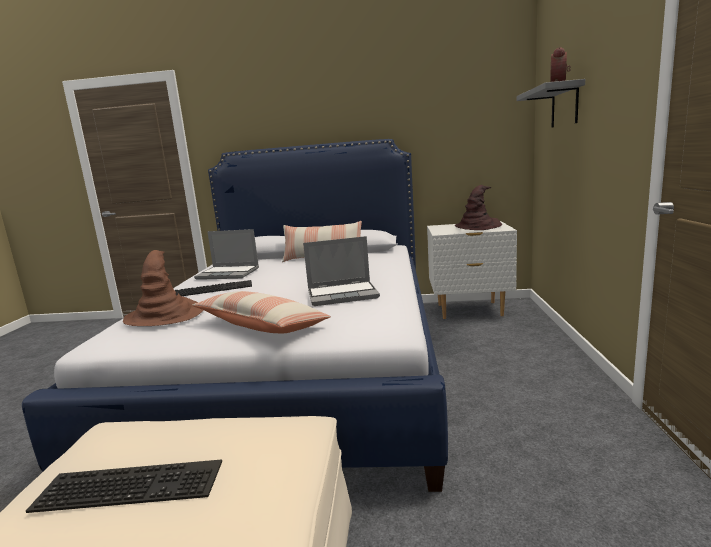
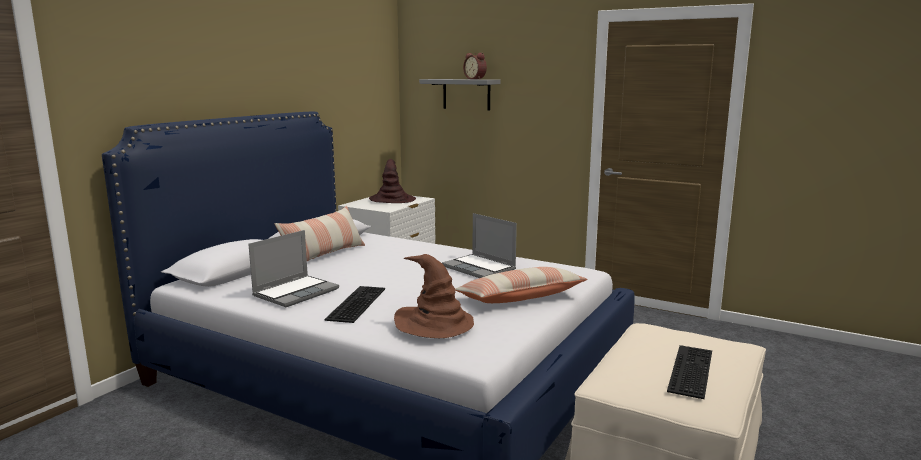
camera: 65 degrees left, 0 degrees up
(343, 294) = (480, 268): laptop -> laptop turned 120 degrees clockwise

